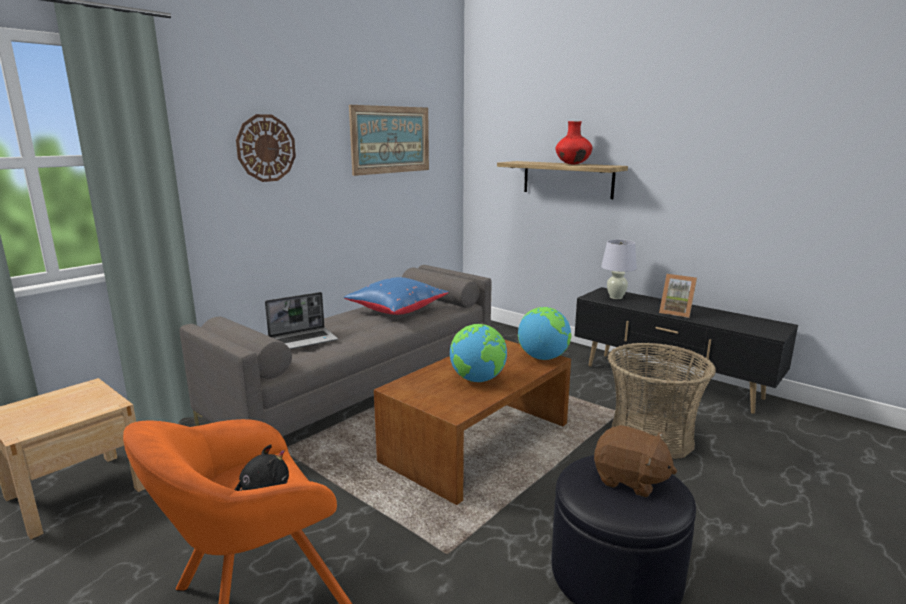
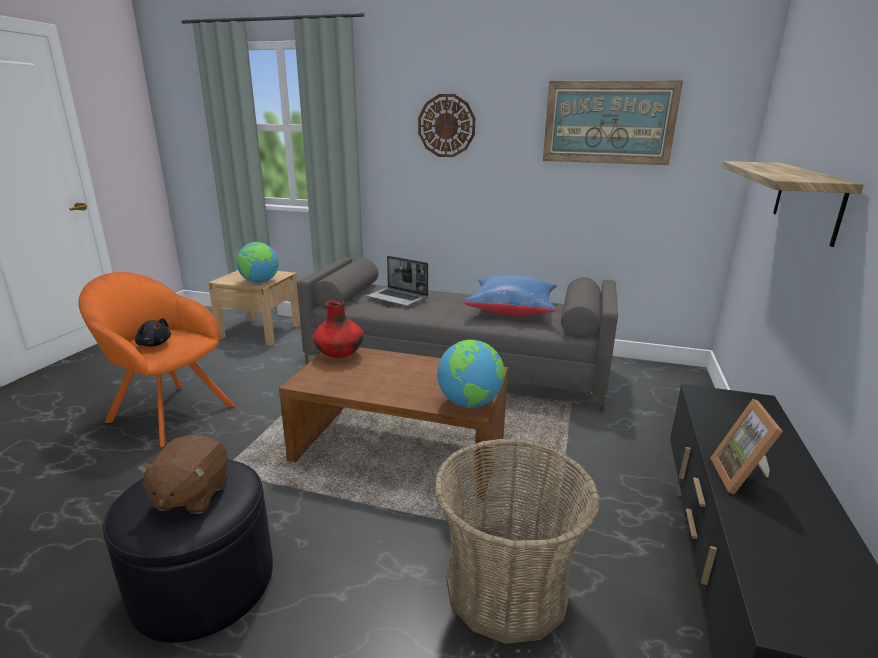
camera: 65 degrees right, 5 degrees up
(478, 380) = (380, 379): globe -> globe (259, 282)
(573, 164) = (788, 172): red vase -> red vase (340, 355)
(616, 297) = (736, 412): white table lamp -> none

